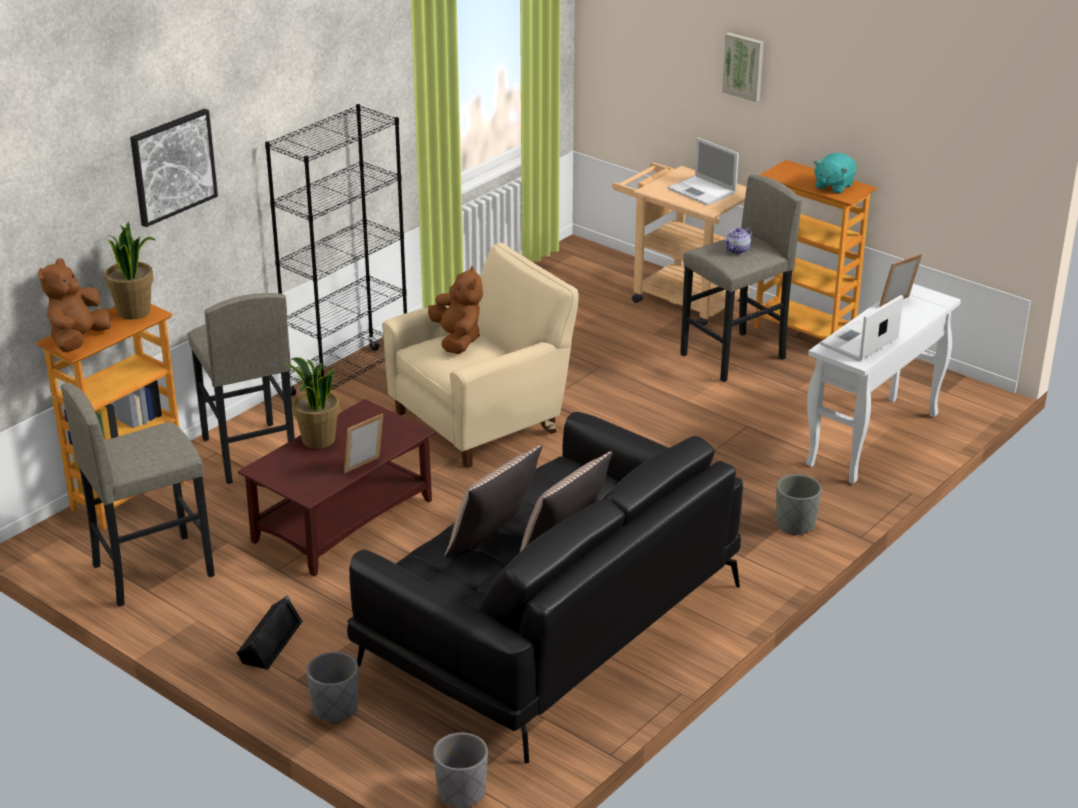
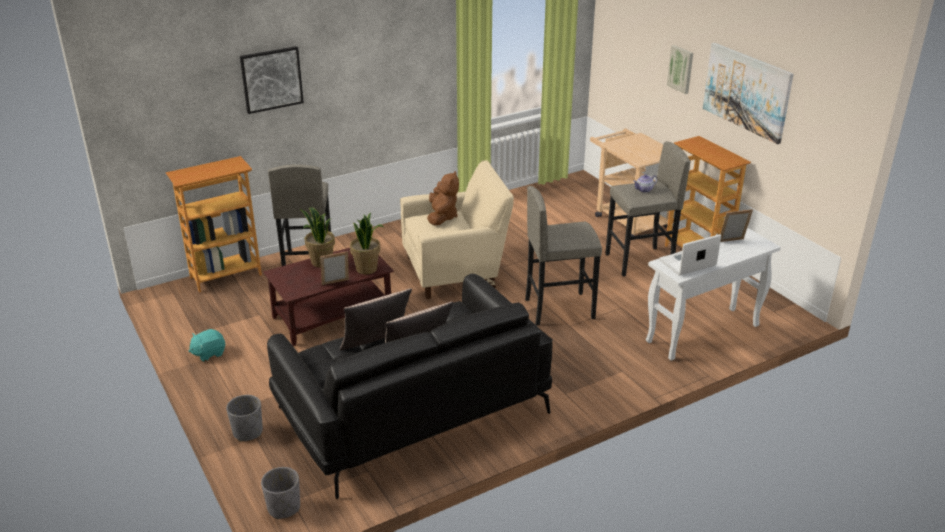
camera: 20 degrees right, 0 degrees up
(78, 341) = (188, 175): brown plush toy -> none
(134, 311) = (232, 164): potted plant -> potted plant (367, 269)
(152, 570) = (207, 322): grey stool -> grey stool (559, 308)
(269, 641) = (240, 380): black speaker -> none
(349, 378) = (394, 232): black bookcase -> none
(703, 191) = (644, 150): laptop -> none
(795, 524) = (614, 379): grey planter -> none
(833, 186) = (720, 156): turquoise plush toy -> turquoise plush toy (209, 353)
(860, 89) = (746, 91): none -> picture

